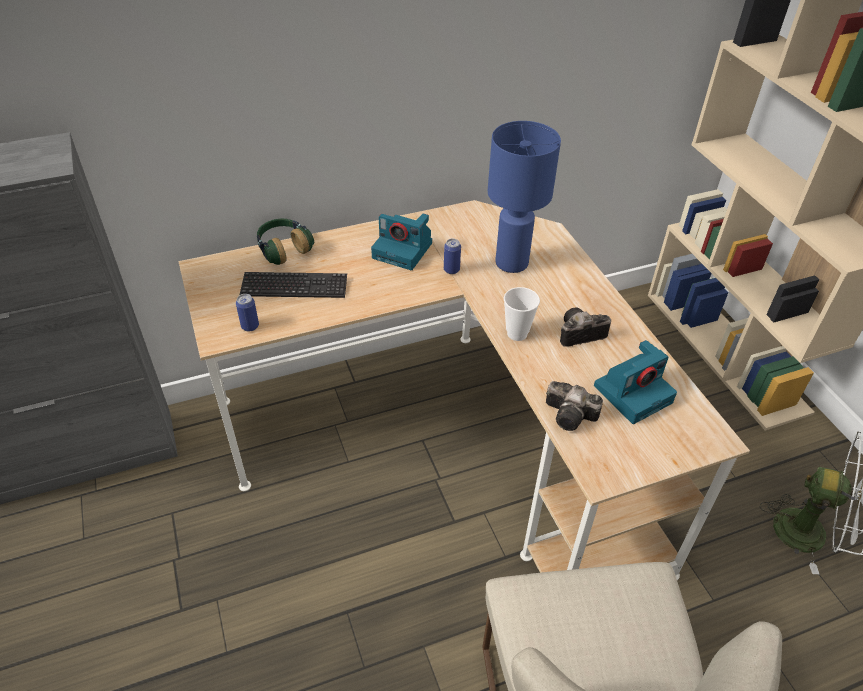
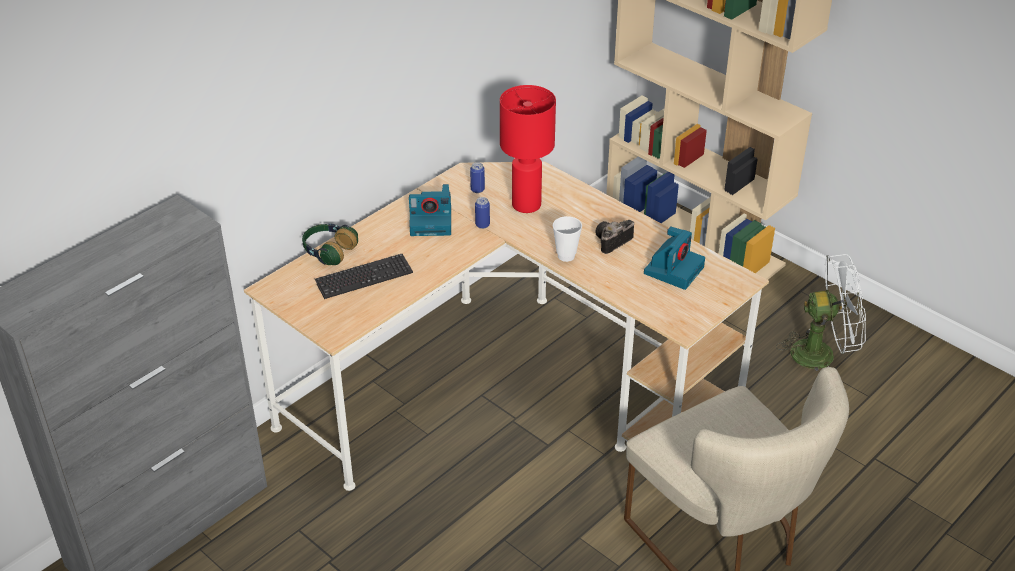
camera: 25 degrees left, 5 degrees down
(250, 326) = (353, 318): can -> can (477, 189)
(512, 262) = (526, 204): blue table lamp -> red table lamp
(572, 416) = (641, 298): camera -> none

